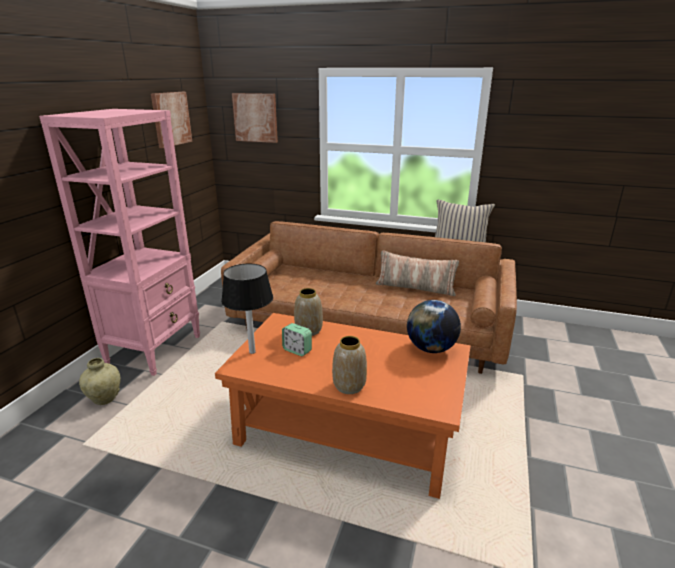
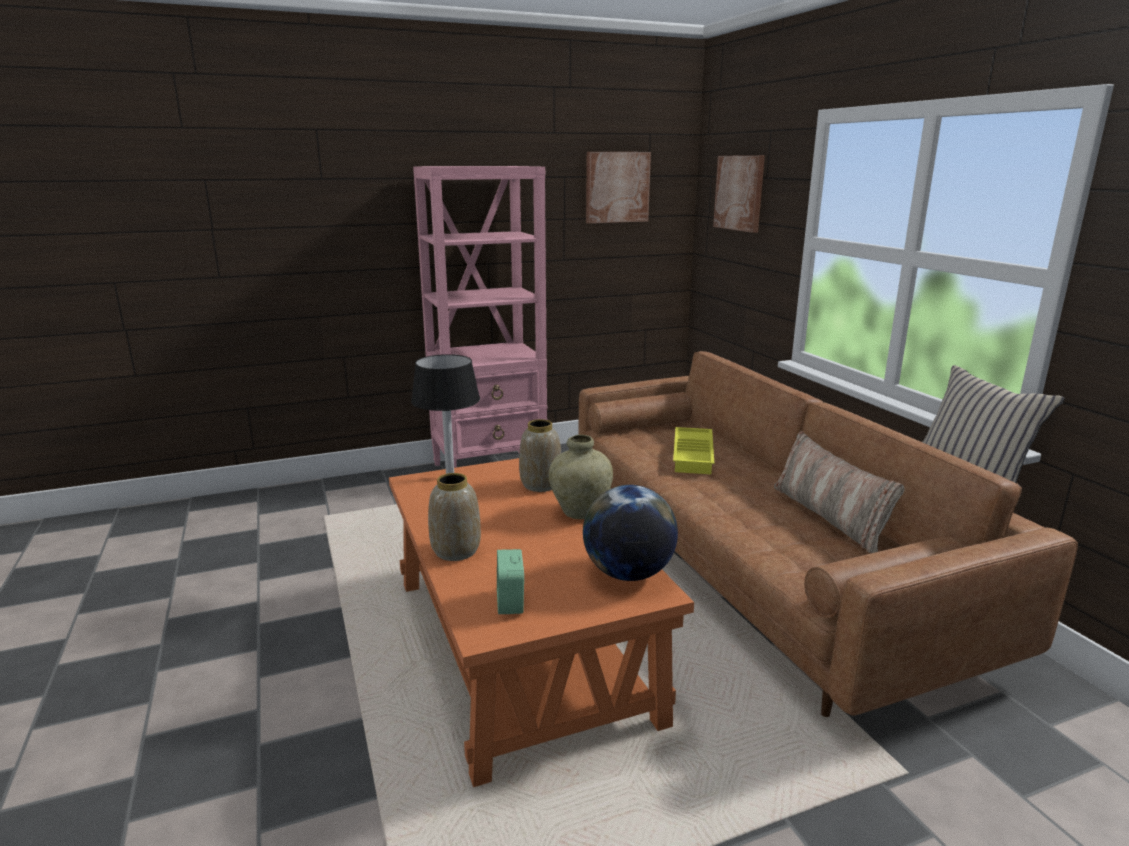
camera: 50 degrees right, 5 degrees down
(105, 399) = (390, 491): beige vase -> beige vase (580, 512)
(297, 350) = (488, 496): alarm clock -> alarm clock (510, 602)
(319, 283) = (694, 456): none -> yellow tray

